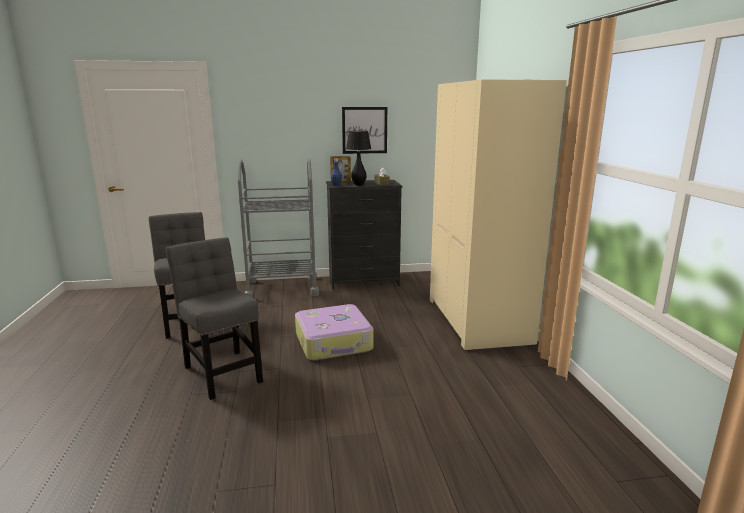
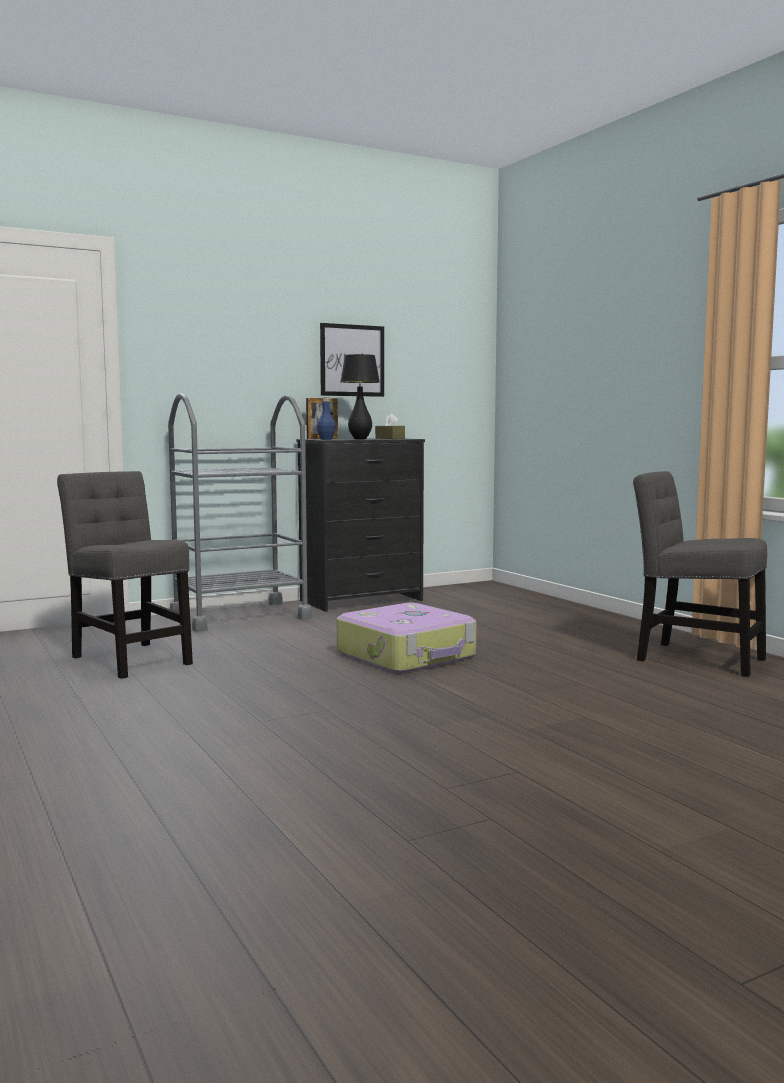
camera: 20 degrees left, 10 degrees down
(222, 371) = (276, 697): grey chair -> grey chair (694, 658)
(479, 321) = (580, 620): beige wardrobe -> none

